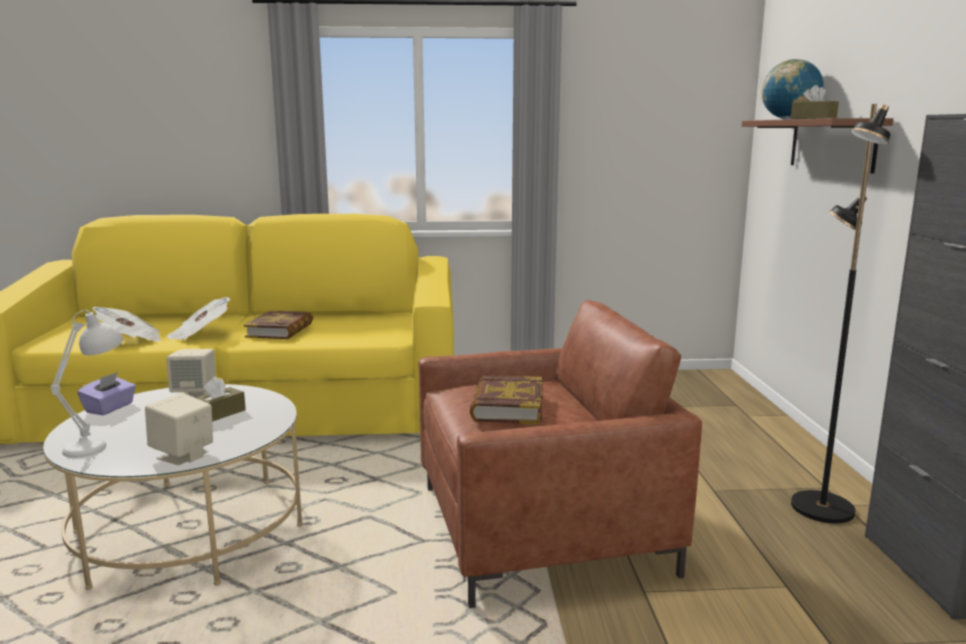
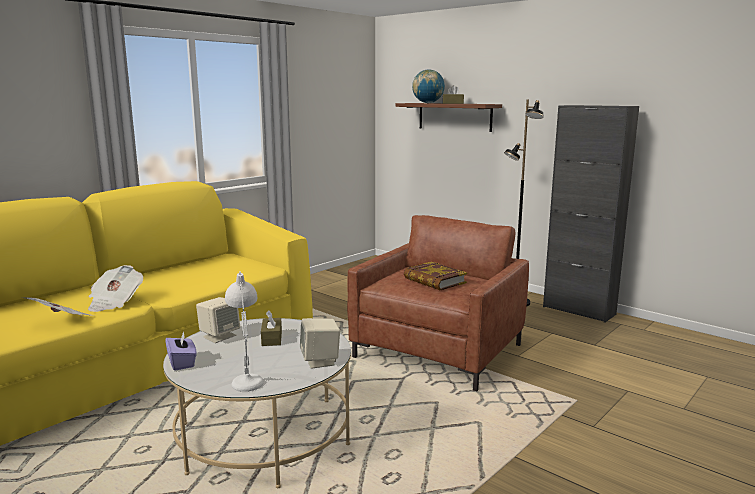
camera: 45 degrees left, 0 degrees up
(280, 330) = (172, 284): book -> none

